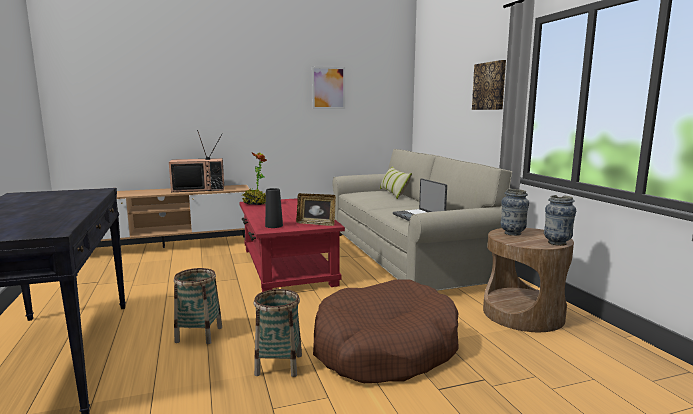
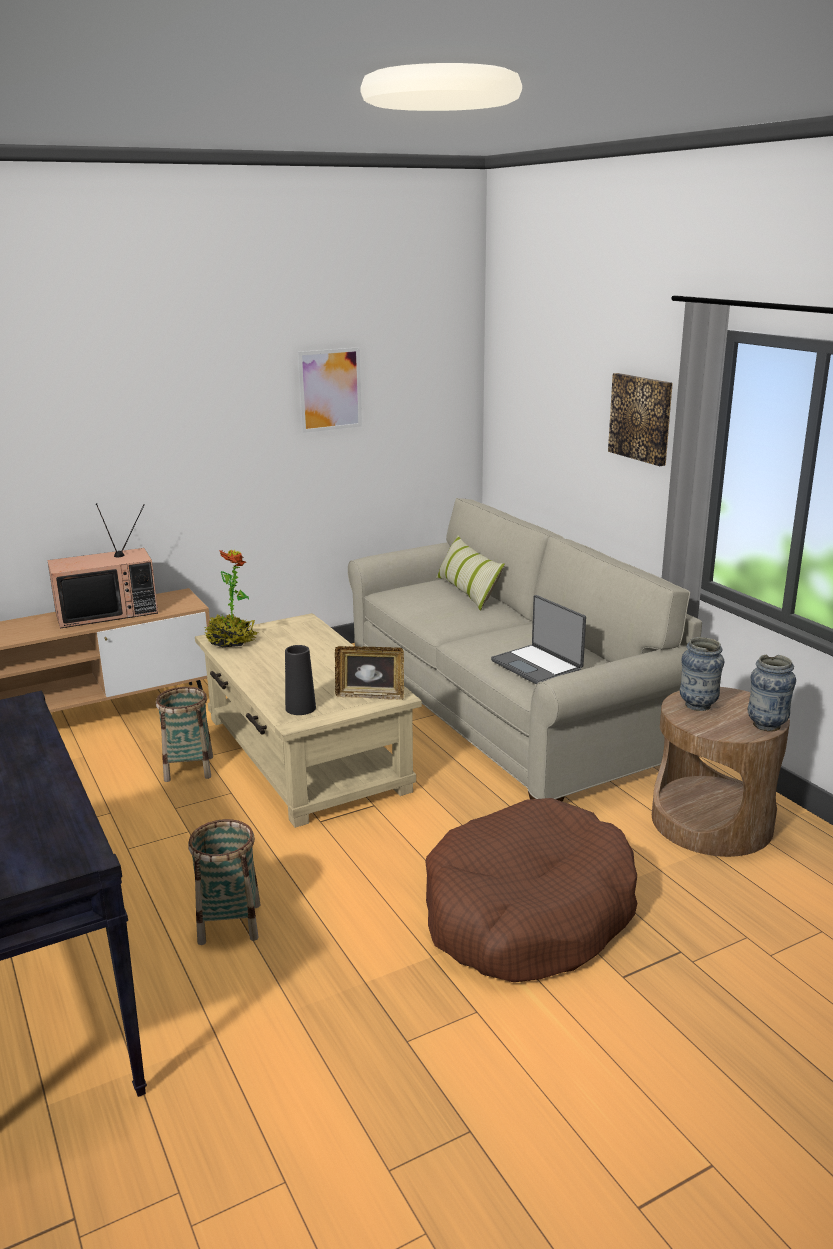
camera: 10 degrees left, 10 degrees up
(279, 365) = (383, 965): basket -> basket (189, 769)
(287, 266) = (305, 753): red coffee table -> beige coffee table

